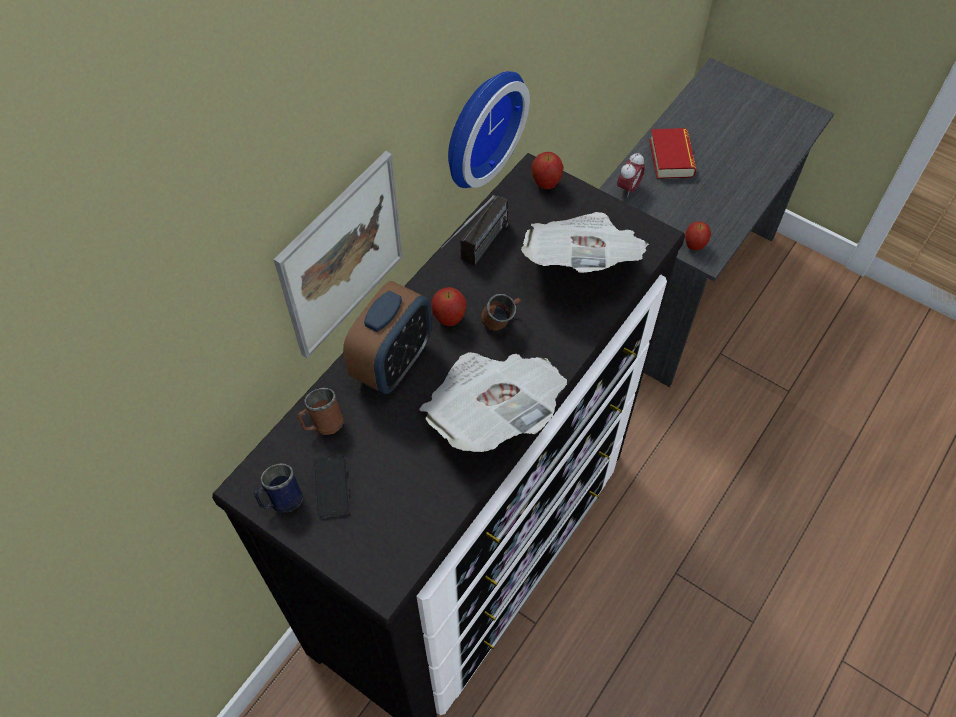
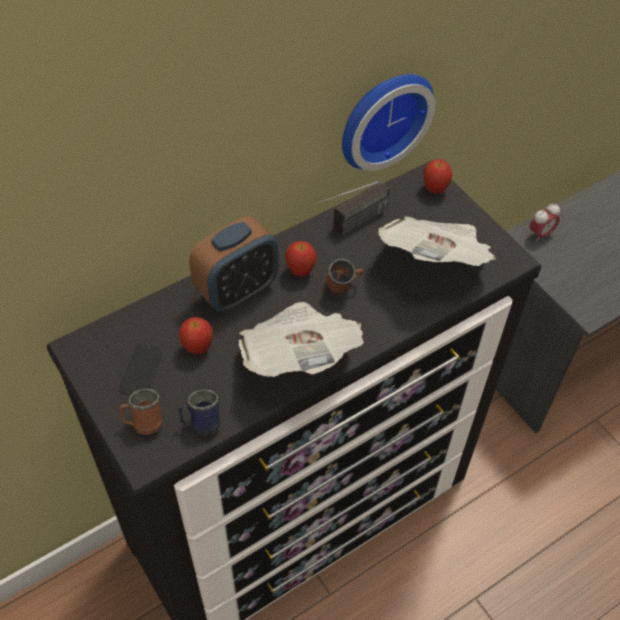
camera: 20 degrees right, 5 degrees down
(281, 500) = (96, 366): blue mug -> blue mug (201, 423)
(322, 424) = (157, 319): brown mug -> brown mug (143, 422)
(342, 256) = (216, 182): picture -> none
(671, 158) = (591, 220): book -> none
(694, 246) = (581, 300): apple -> apple (198, 347)

